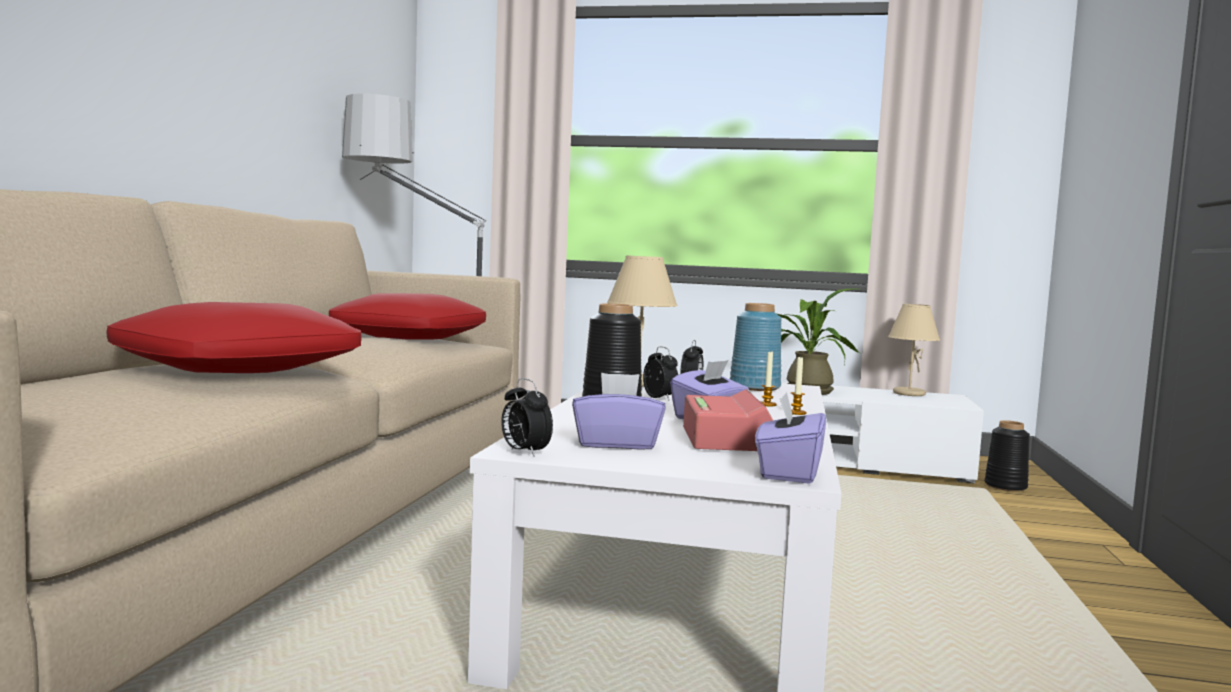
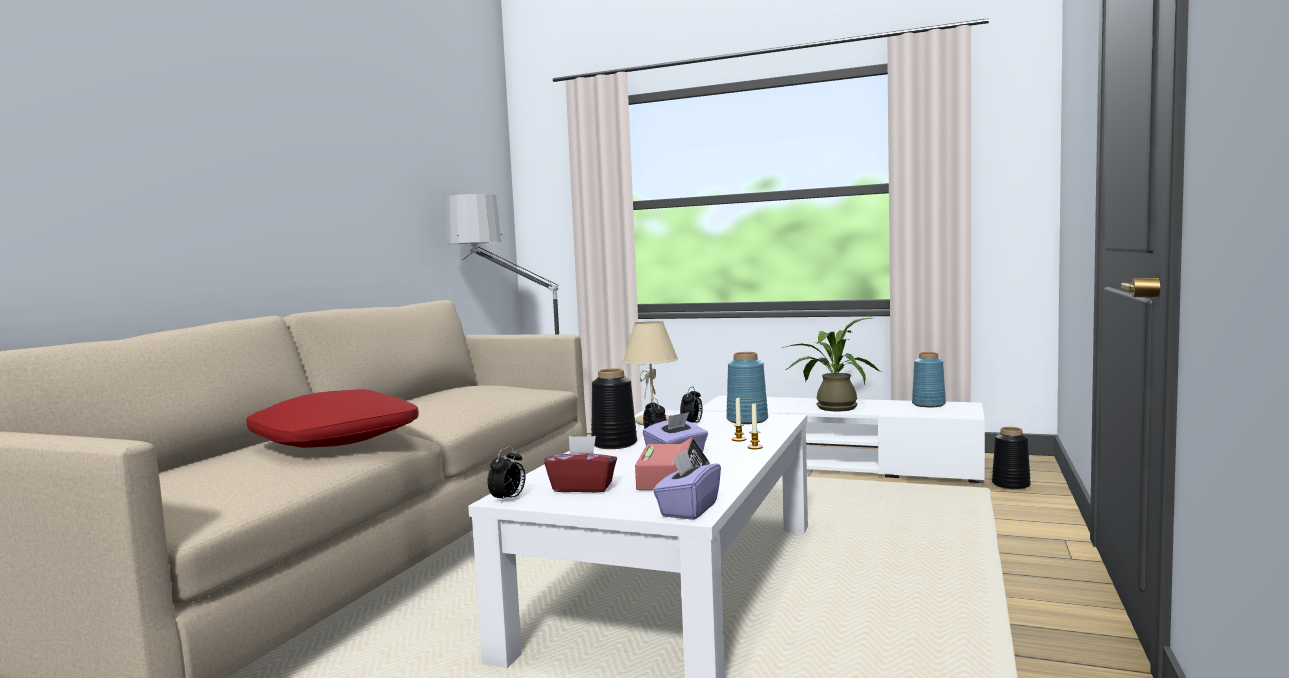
camera: 10 degrees right, 0 degrees up
(409, 336) = (488, 391): red pillow -> none
(524, 453) = (508, 499): alarm clock -> alarm clock turned 120 degrees counterclockwise
(616, 443) = (582, 487): purple tissue box -> red tissue box
(908, 393) = (928, 404): beige table lamp -> blue vase

